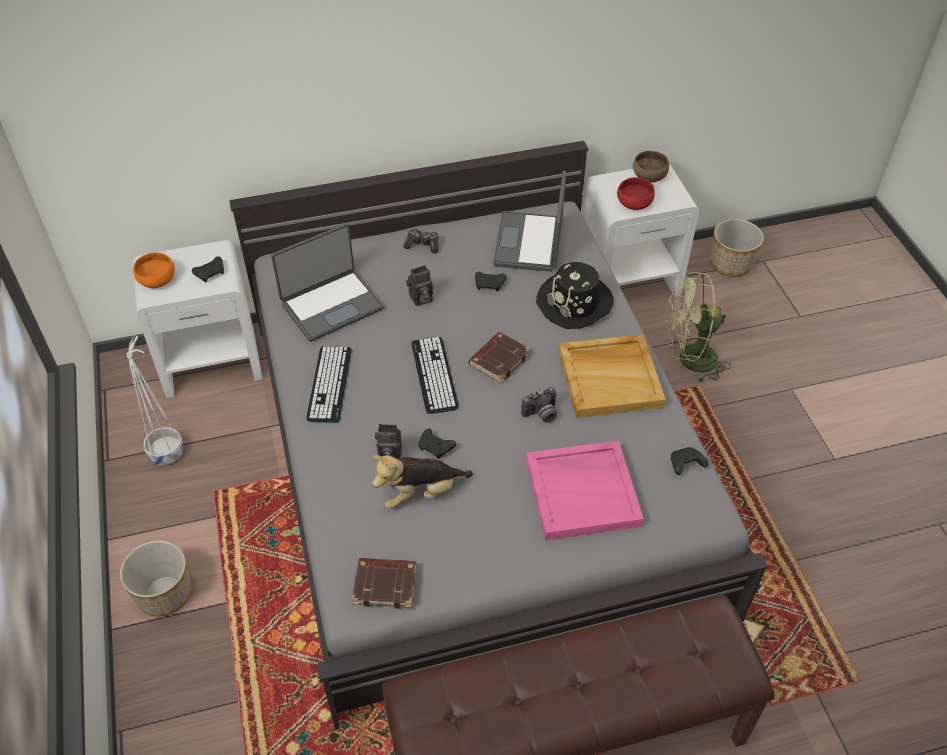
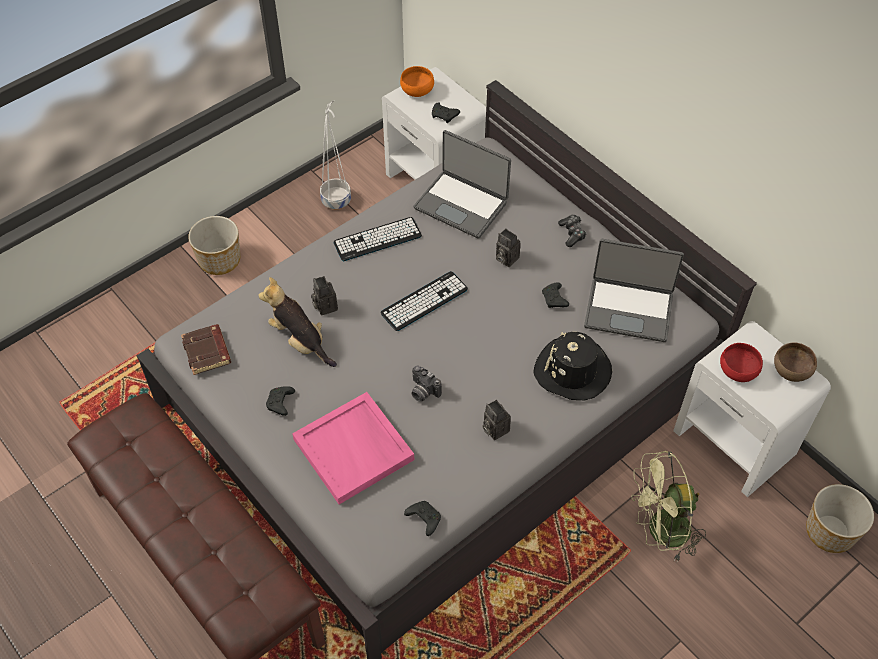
camera: 65 degrees right, 5 degrees up
(436, 447) = (348, 332): black game controller -> black game controller (280, 404)
(499, 359) = (468, 339): brown book -> none
(530, 243) = (629, 309): laptop -> laptop turned 150 degrees counterclockwise
(610, 378) = (494, 429): beige tray -> camera
(689, 360) = (660, 532): green fan -> green fan turned 75 degrees counterclockwise

